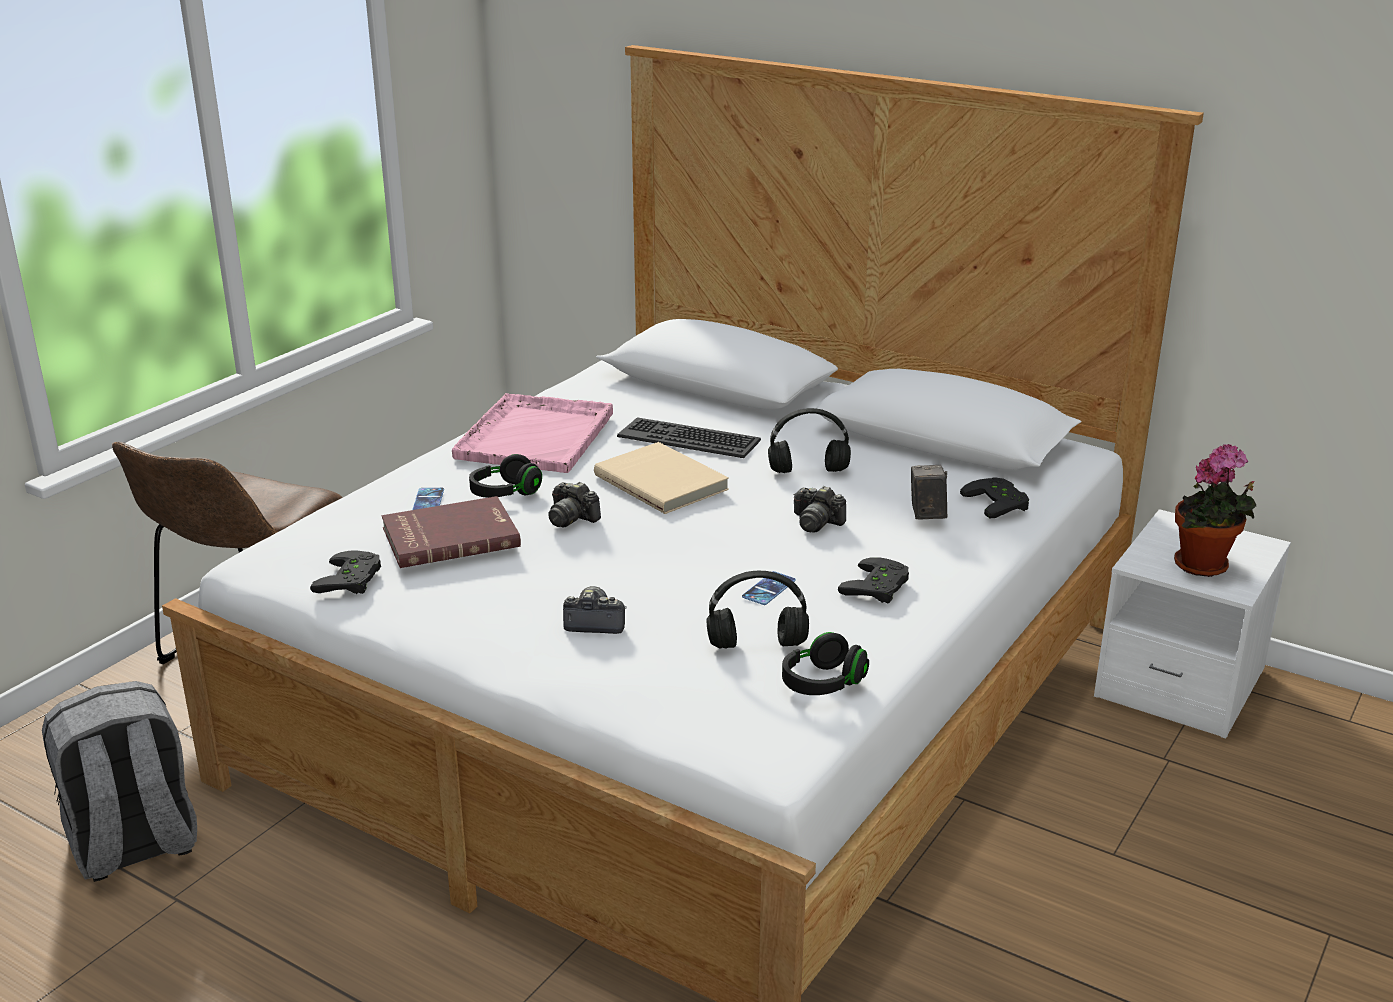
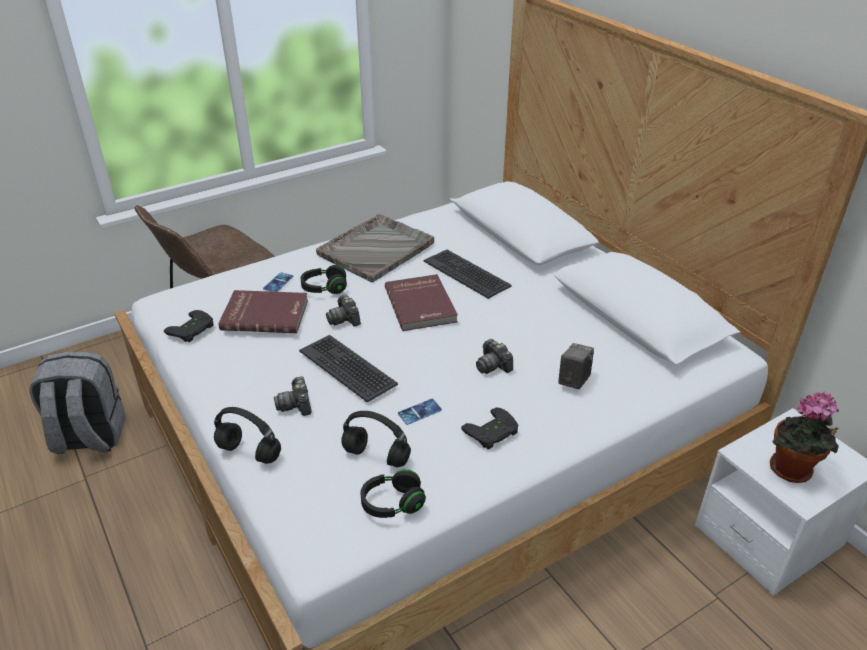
camera: 25 degrees right, 10 degrees up
(536, 435) = (377, 248): pink tray -> grey tray
(594, 623) = (296, 405): camera -> camera turned 135 degrees counterclockwise
(629, 567) = (348, 367): none -> keyboard
(663, 482) = (422, 305): beige book -> red book
(809, 471) = (523, 320): black headphones -> black headphones (250, 452)
(999, 502) = (634, 384): black game controller -> none

